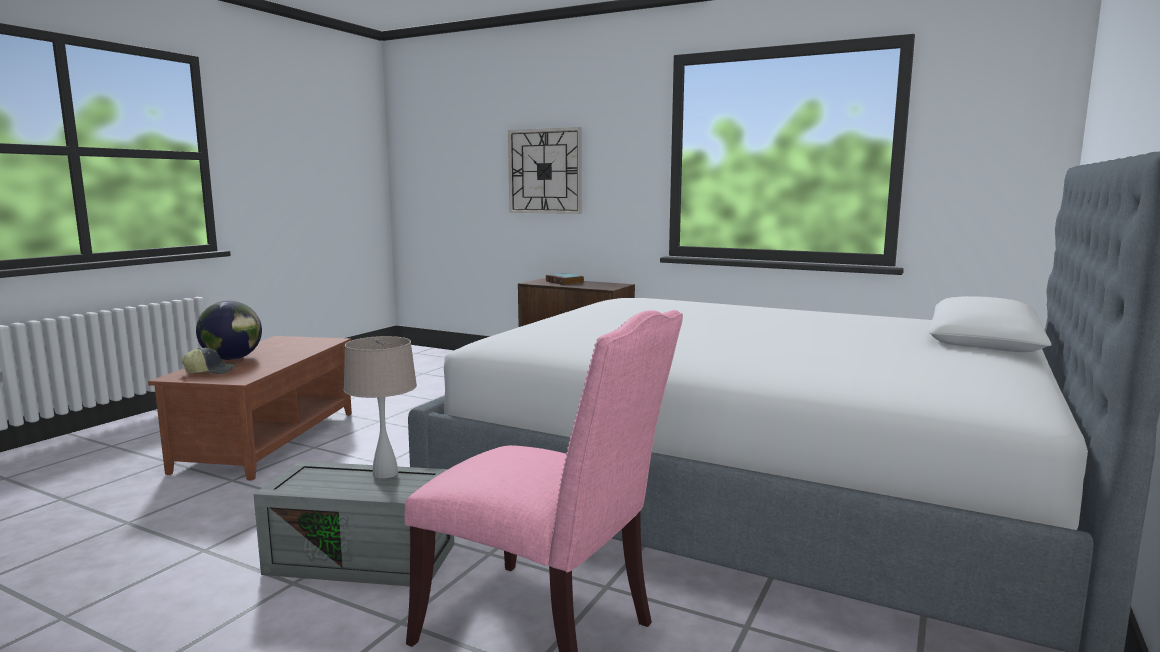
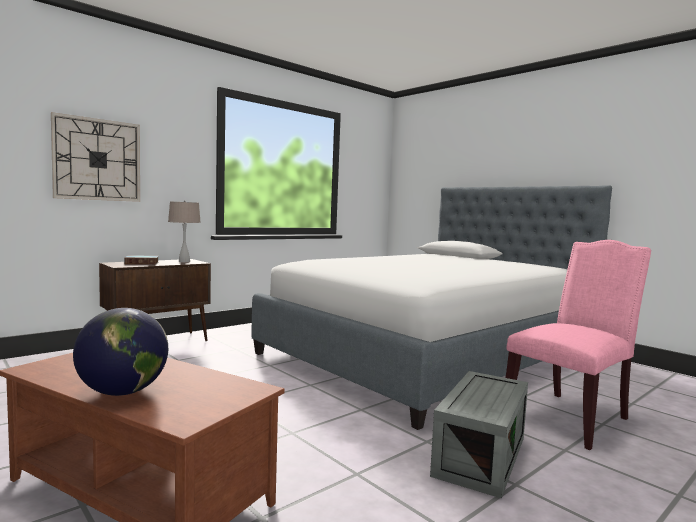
camera: 70 degrees left, 5 degrees down
(211, 371) = (186, 402): cap -> none
(384, 473) = (473, 386): beige table lamp -> beige table lamp (184, 261)

